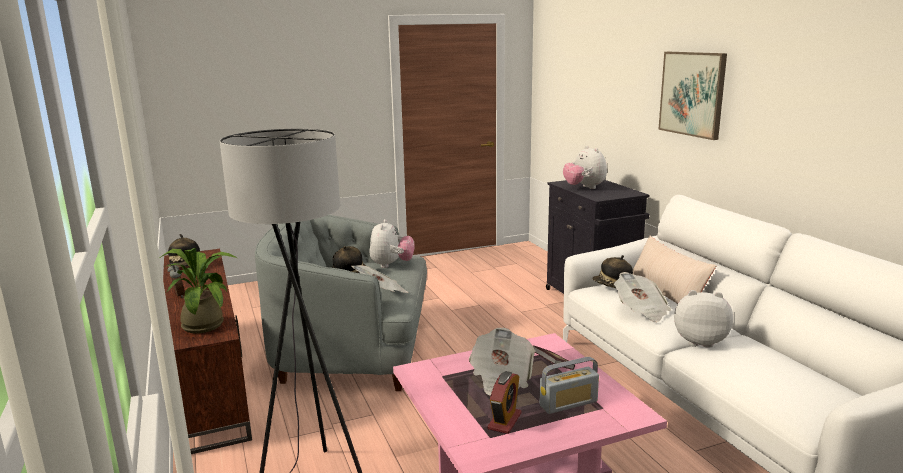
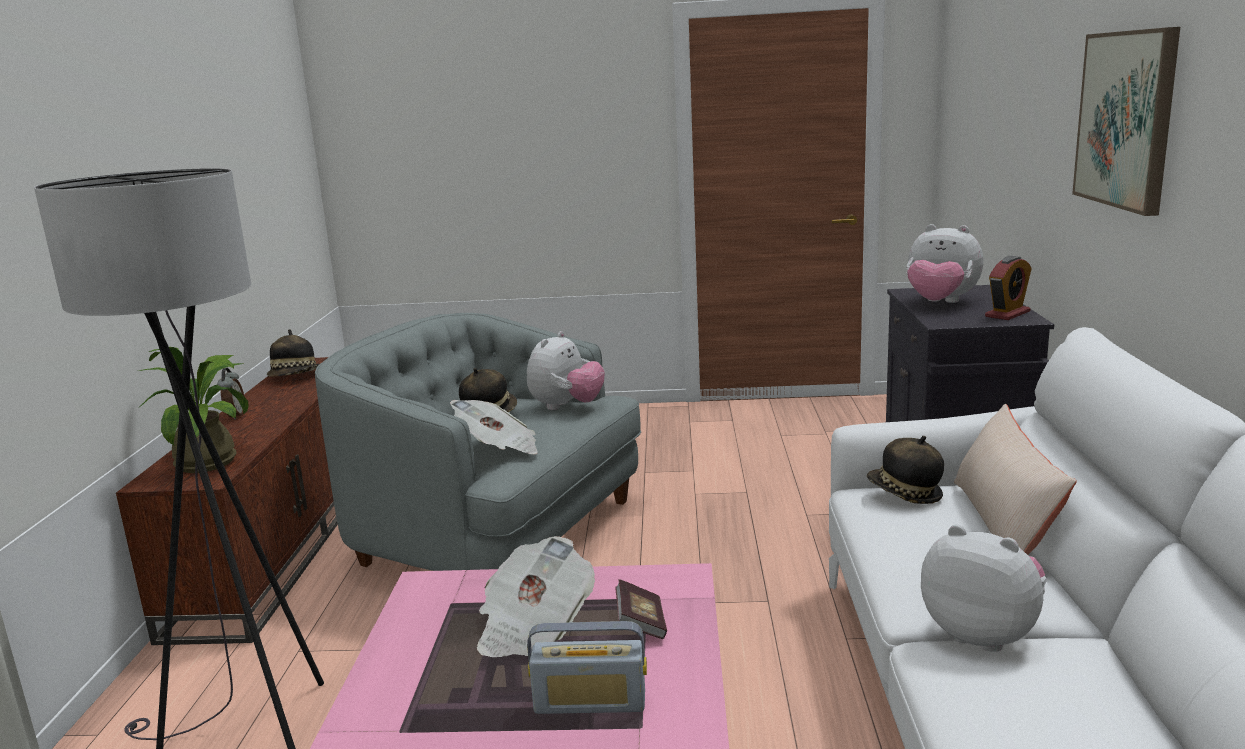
camera: 25 degrees right, 0 degrees up
(504, 421) = (453, 707): alarm clock -> alarm clock (1007, 314)
(584, 188) = (940, 303): plush toy -> plush toy turned 60 degrees counterclockwise
(641, 311) = (913, 549): newspaper -> none

